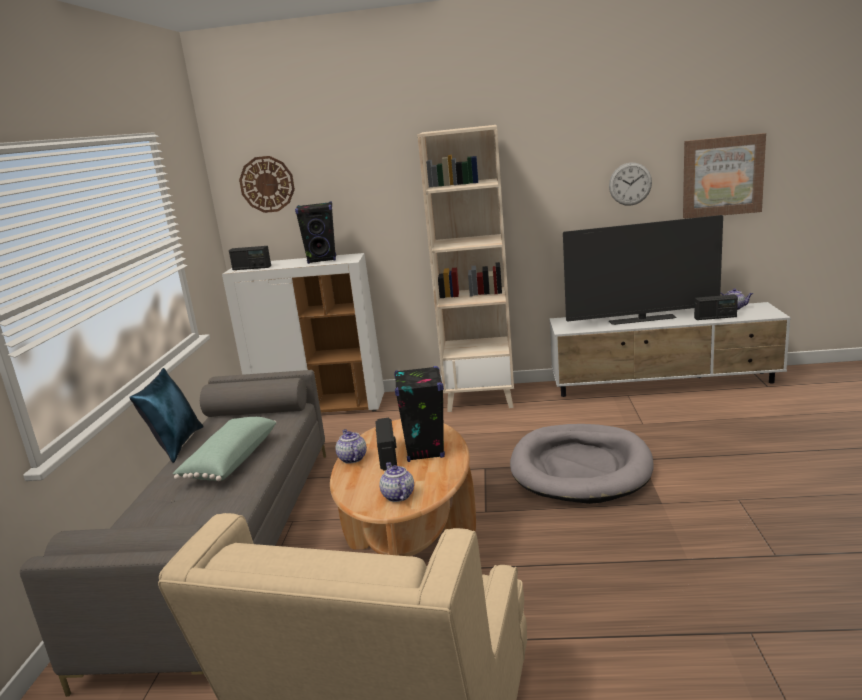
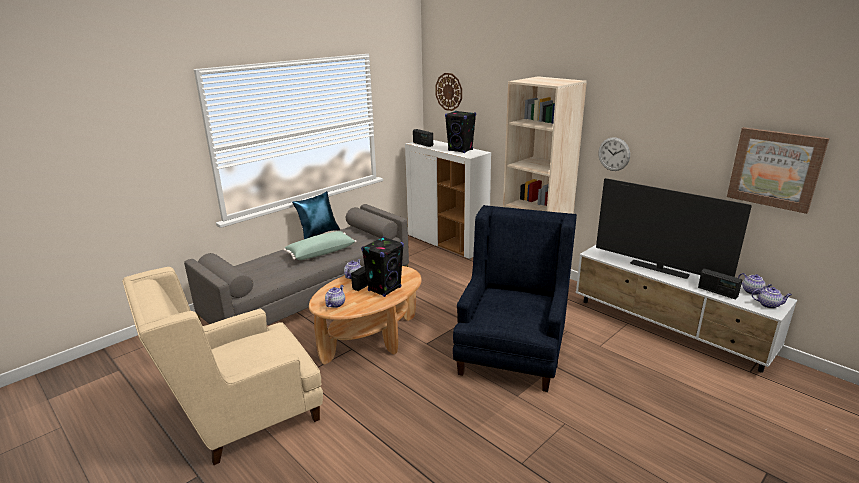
camera: 40 degrees right, 5 degrees up
(580, 468) = (512, 350): grey dog bed -> blue armchair
(630, 184) = (686, 153): wall clock -> wall clock (614, 154)
(762, 311) = (769, 305): none -> teapot

